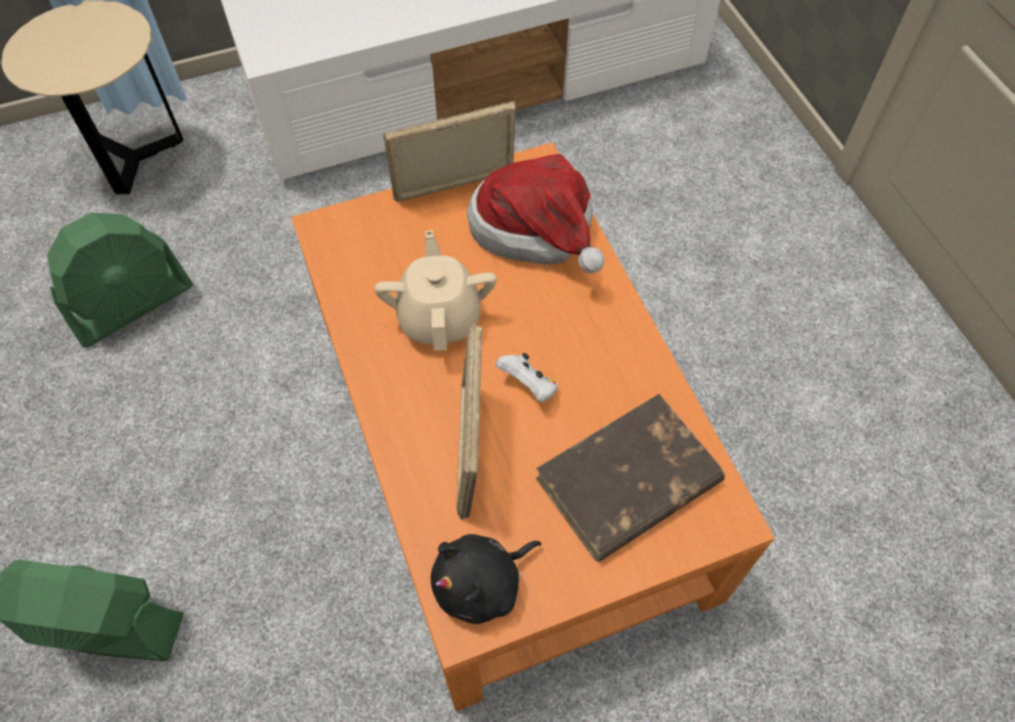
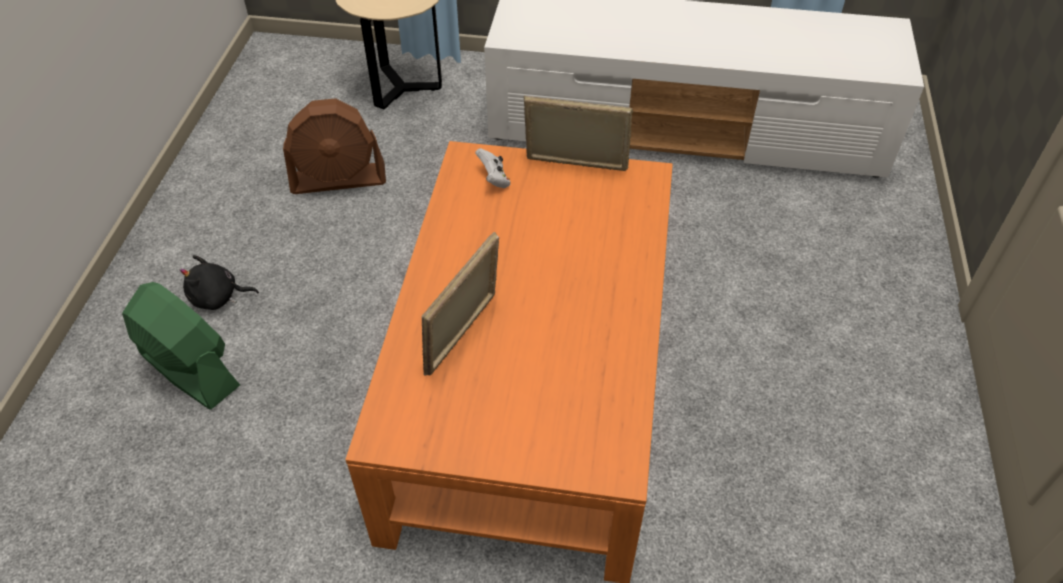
camera: 30 degrees right, 10 degrees down
(132, 304) = (339, 179): green fan -> brown fan
(439, 317) = (503, 243): beige teapot -> none
(482, 584) = (408, 421): black plush toy -> black plush toy (218, 297)
(529, 386) = (534, 313): white game controller -> white game controller (494, 179)
(537, 233) = (615, 218): hat -> none
(627, 481) = (559, 408): brown book -> none

